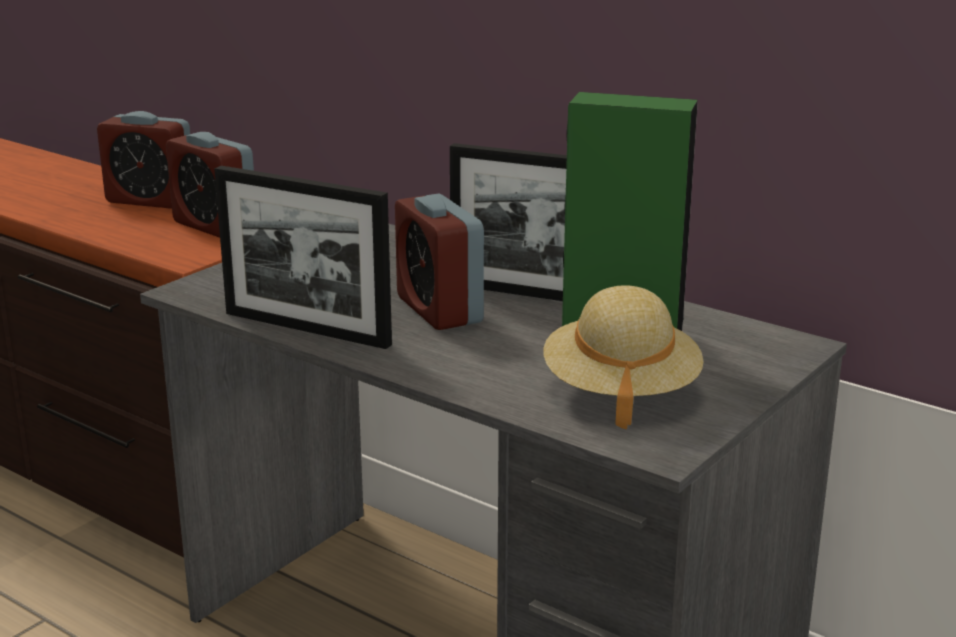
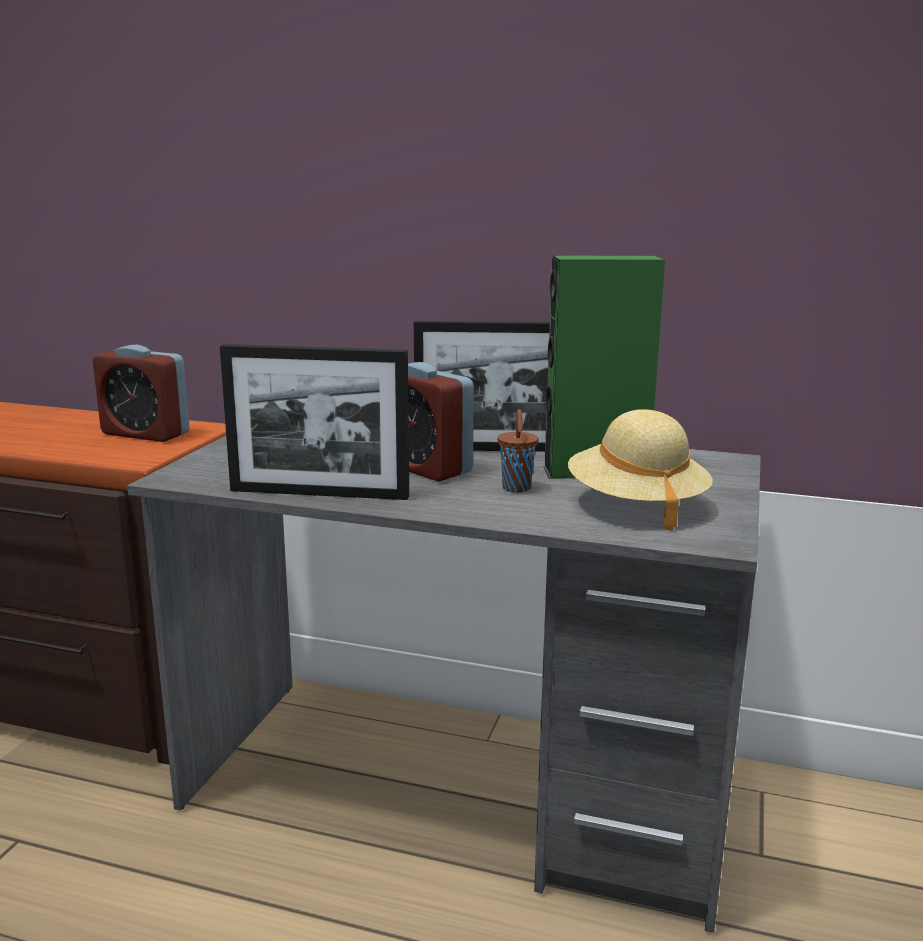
camera: 20 degrees left, 5 degrees down
(151, 200) = (65, 421): alarm clock -> none
(511, 351) = (516, 489): none -> brown cup

